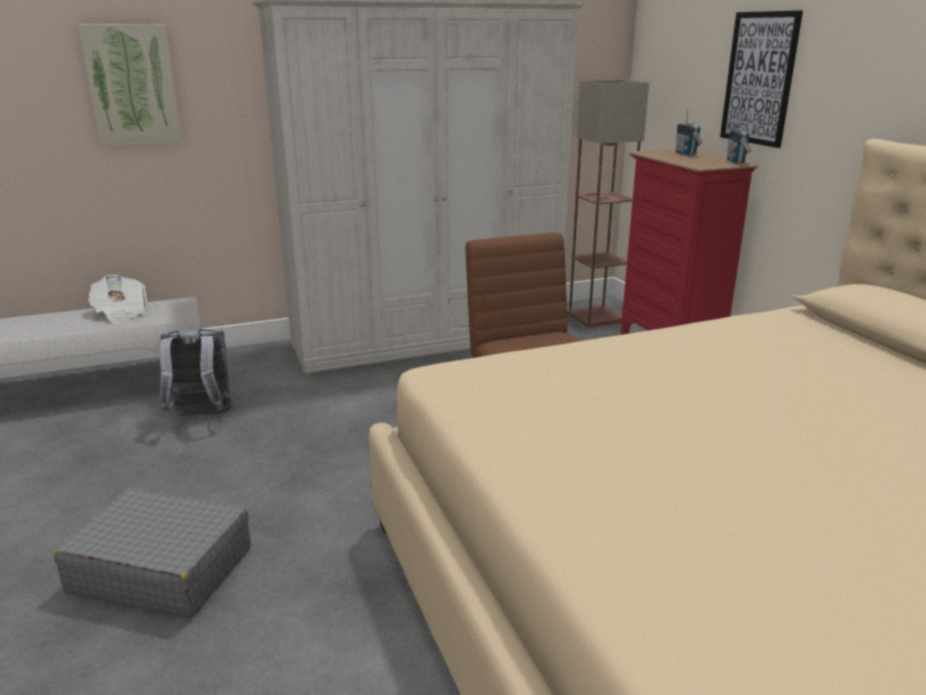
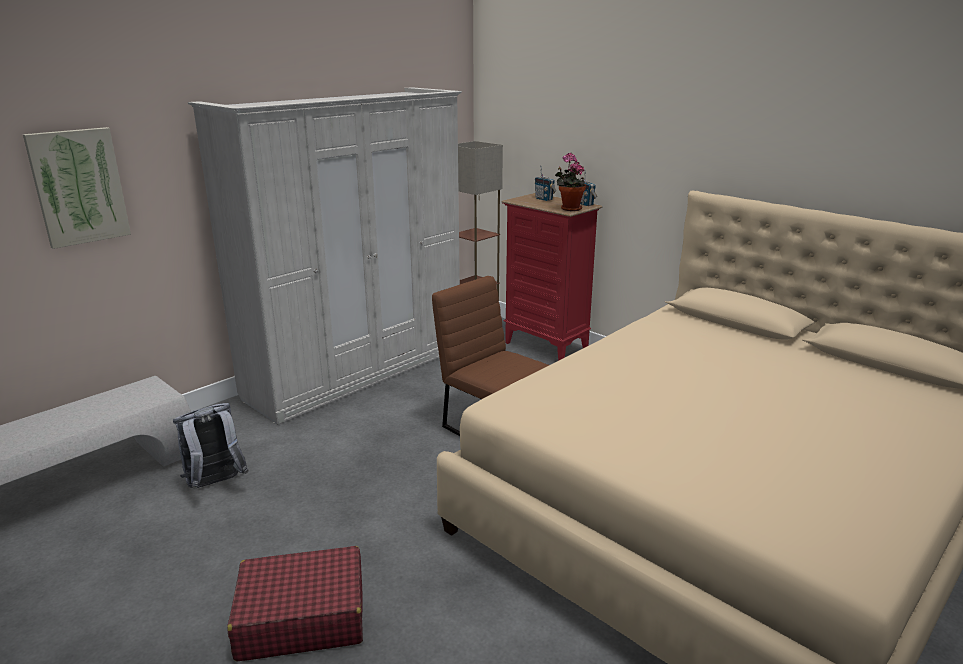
camera: 25 degrees left, 0 degrees up
(121, 313) = (96, 406): newspaper -> none
(161, 569) = (301, 617): grey suitcase -> red suitcase
(705, 163) = (569, 209): none -> potted plant
(759, 78) = (593, 144): picture -> none

